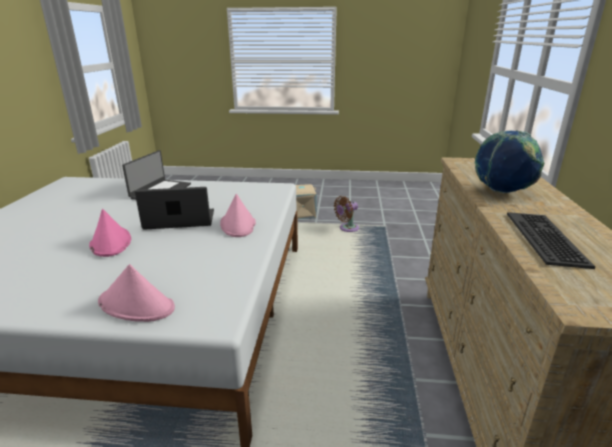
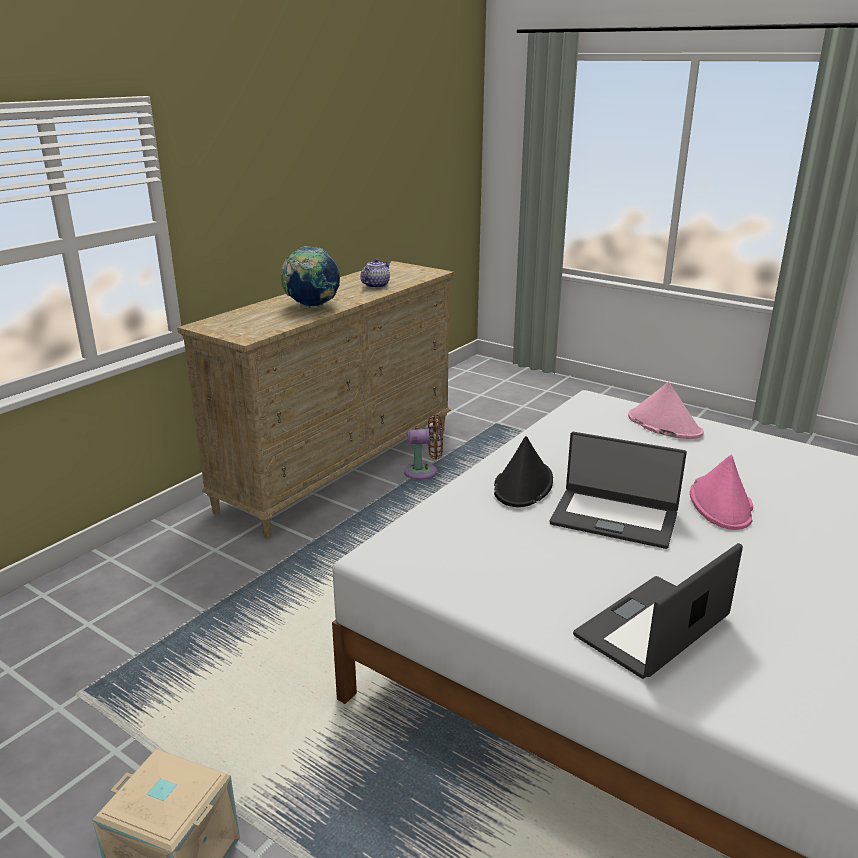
camera: 150 degrees left, 0 degrees up
(238, 224) = (523, 485): pink hat -> black hat
(347, 228) = (163, 722): brown fan -> brown fan (424, 472)
(546, 239) = (376, 285): keyboard -> teapot

